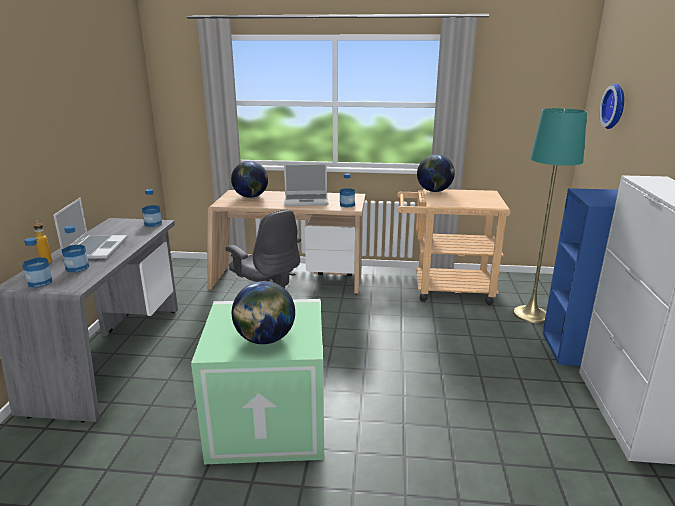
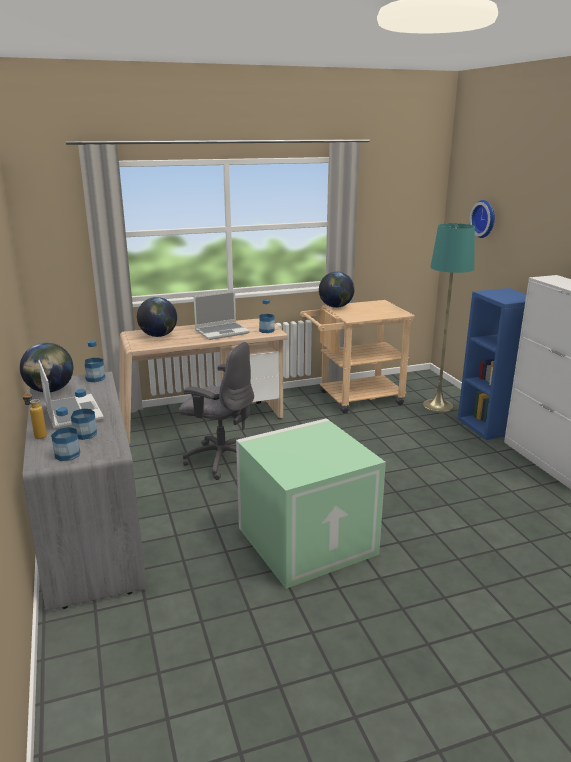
camera: 25 degrees left, 0 degrees up
(265, 339) = (323, 459): globe -> globe (50, 390)

